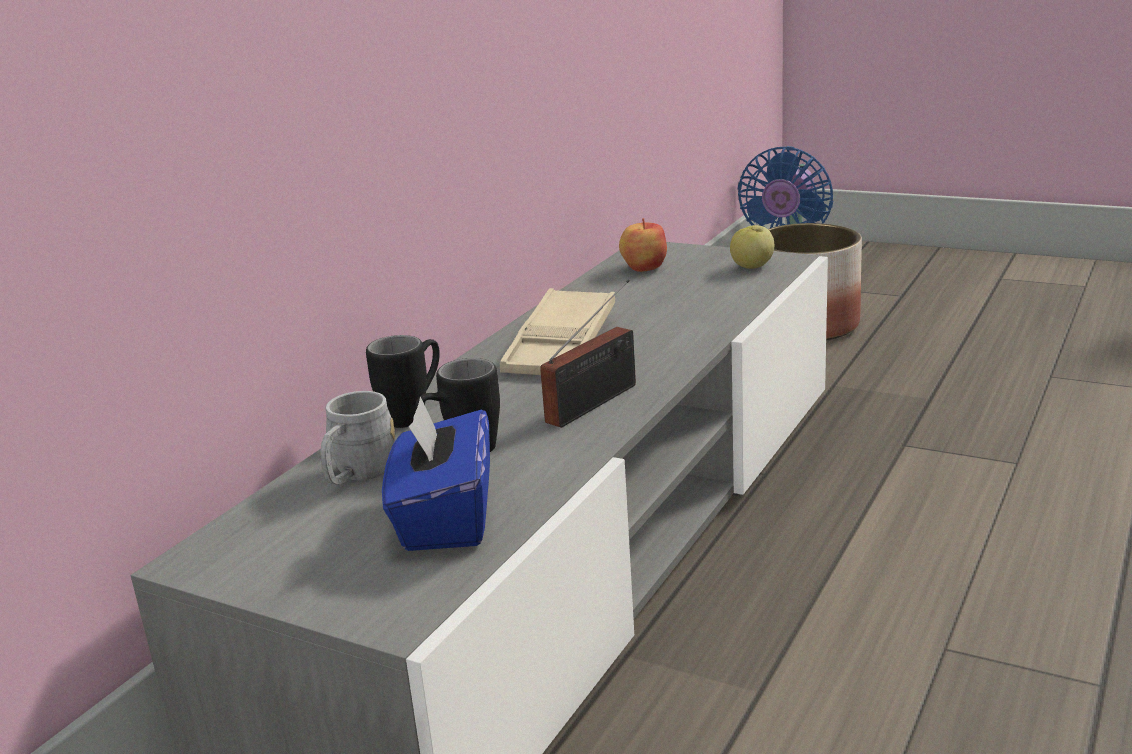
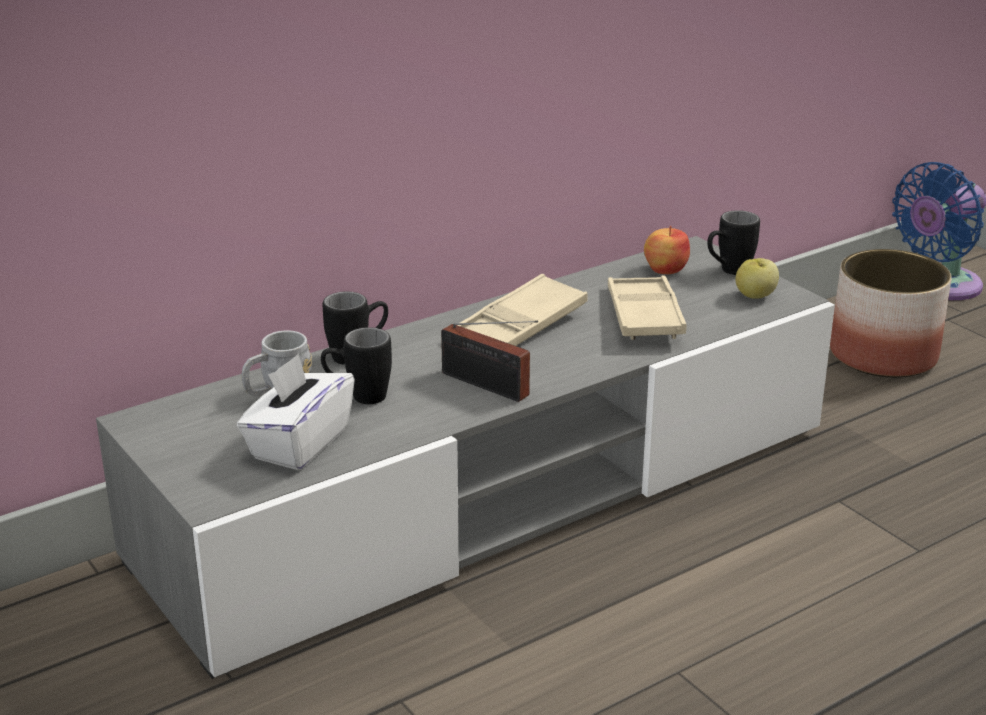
camera: 25 degrees right, 5 degrees up
(444, 518) = (299, 444): blue tissue box -> white tissue box
(597, 401) = (489, 386): radio -> radio turned 60 degrees clockwise
(674, 305) = (644, 316): none -> beige tray
(702, 256) = (728, 271): none -> black mug

